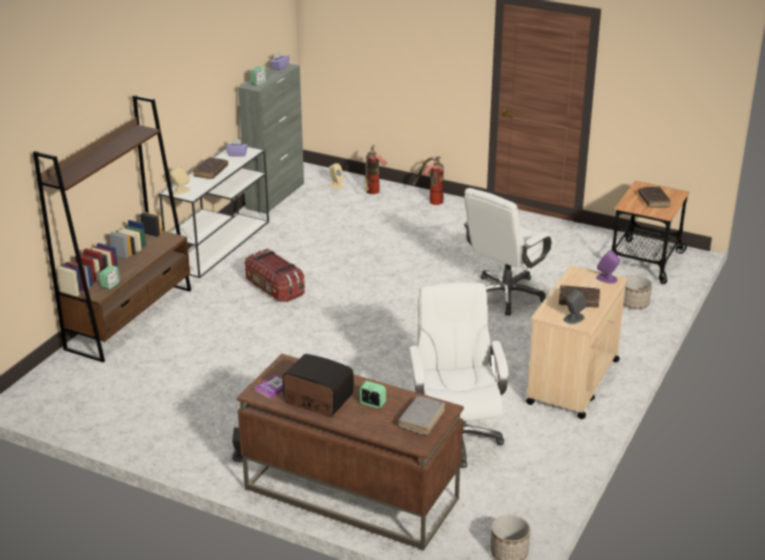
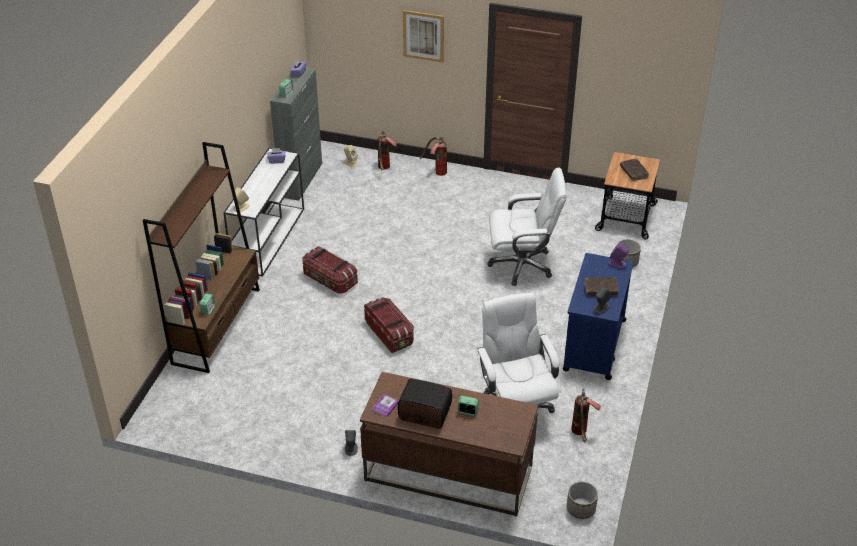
camera: 10 degrees left, 10 degrees up
(211, 172) = (260, 183): brown book -> none
(326, 345) = (389, 333): none -> storage box
(421, 419) = (509, 422): grey book -> none
(423, 34) = (423, 36): none -> picture
(506, 295) = (522, 265): white office chair -> white office chair turned 120 degrees counterclockwise
(531, 471) = (581, 434): none -> fire extinguisher
(572, 382) = (594, 345): beige cart -> blue cart

